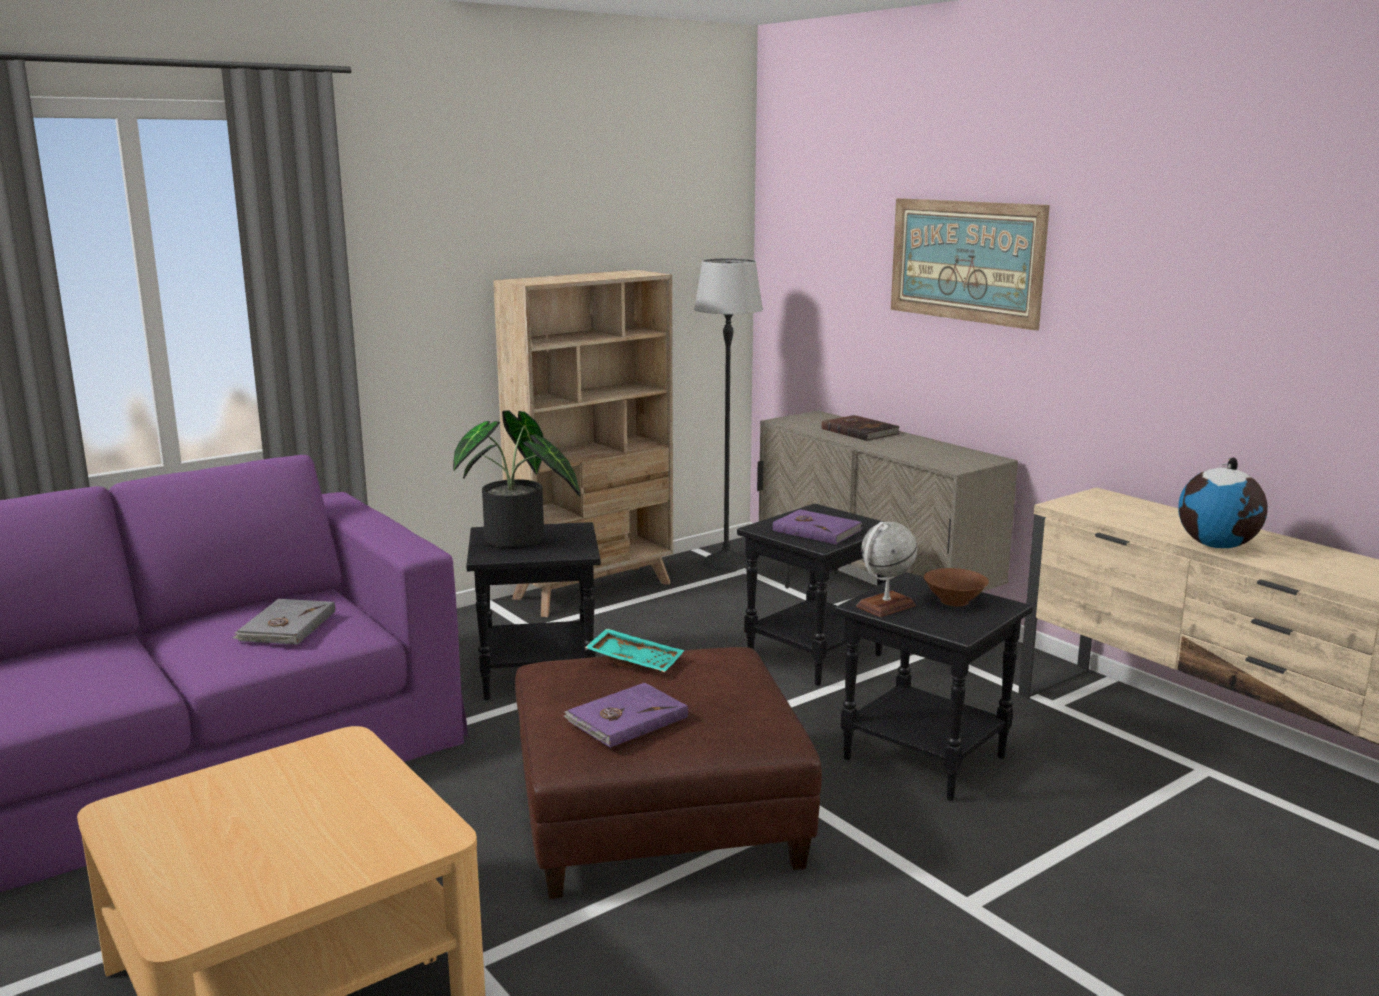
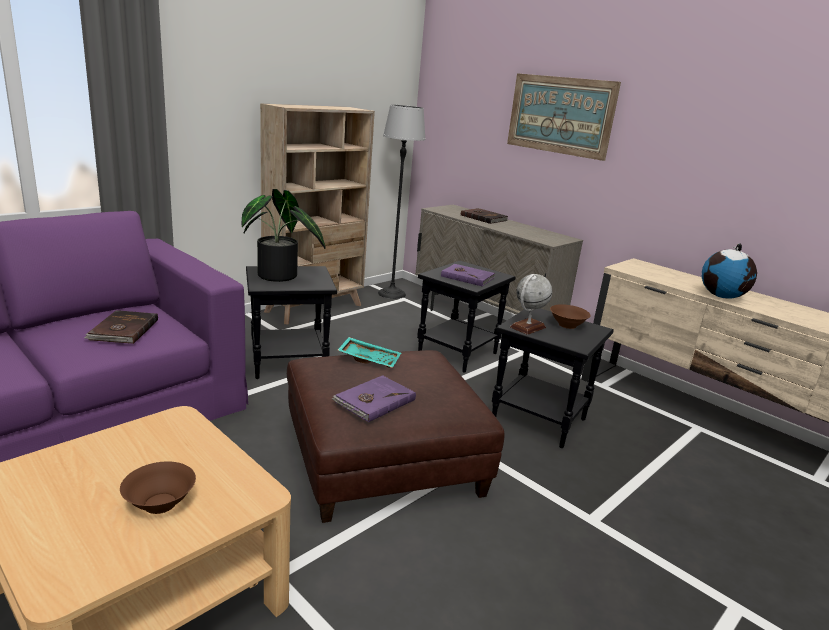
camera: 10 degrees left, 5 degrees up
(286, 626) = (123, 330): grey book -> brown book
(308, 843) = (160, 504): none -> brown bowl

